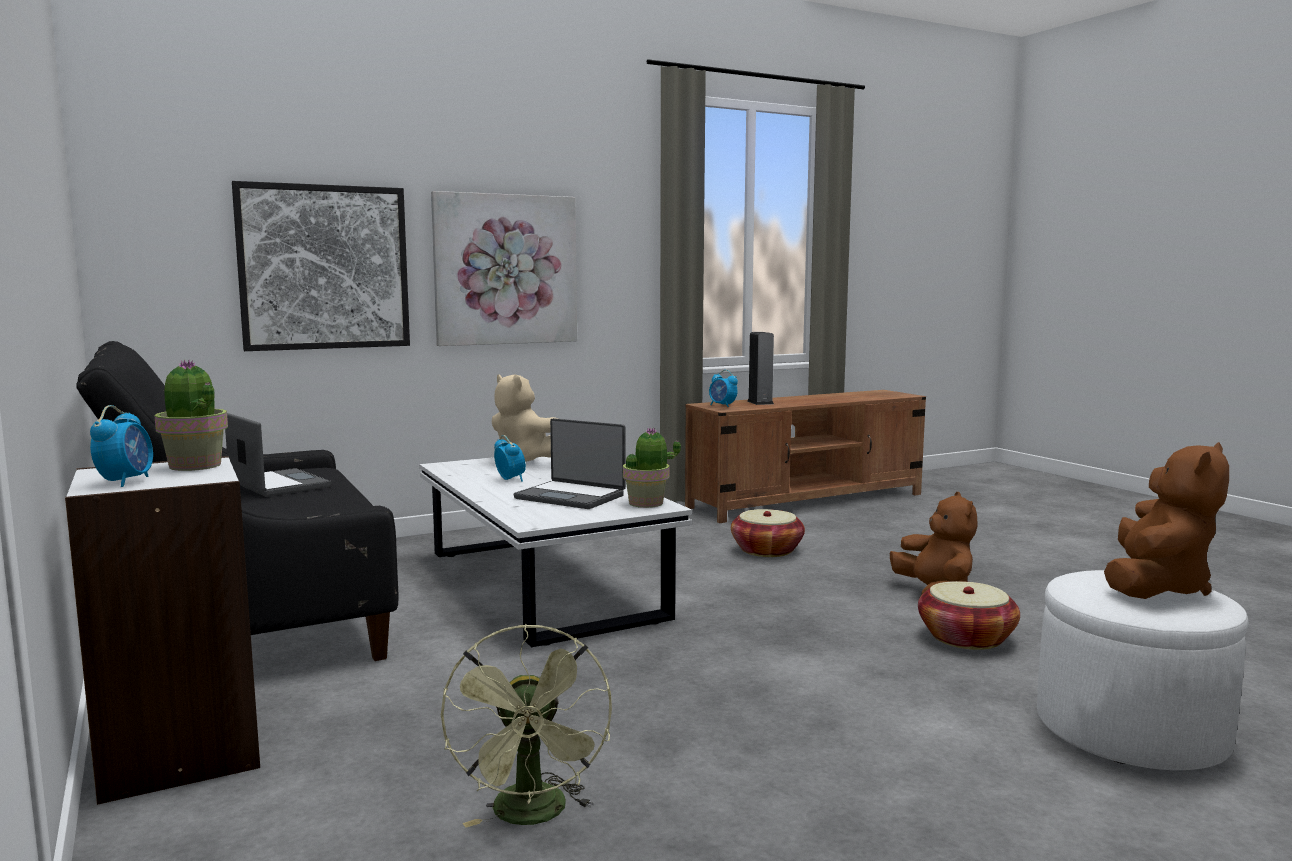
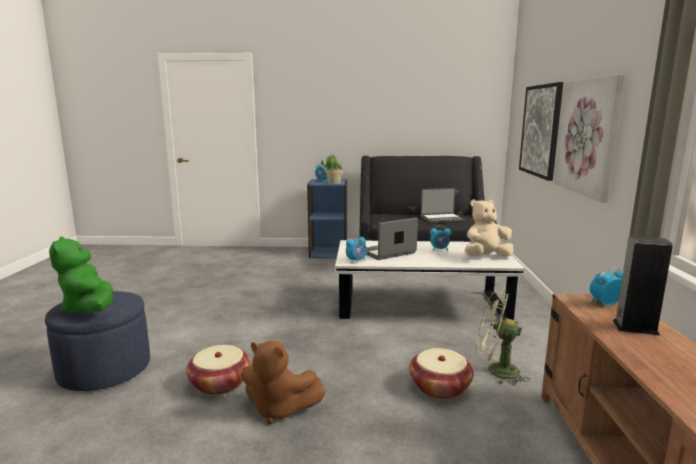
camera: 120 degrees right, 5 degrees up
(177, 752) = (328, 252): white bookcase -> blue bookcase
(533, 816) = (243, 275): green fan -> green fan (495, 370)
(646, 503) = (356, 261): potted plant -> alarm clock
(1130, 731) = (105, 369): white ottoman -> blue ottoman
(1156, 587) = (90, 309): brown plush toy -> green plush toy

